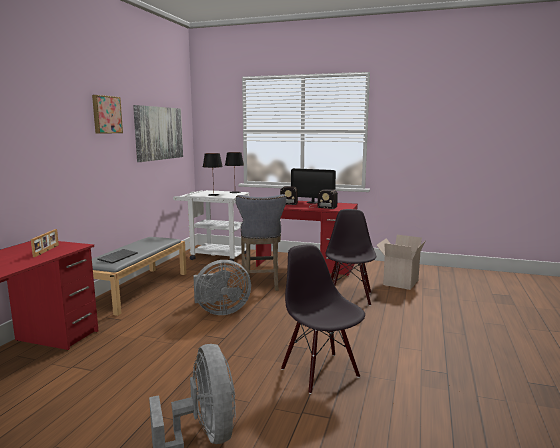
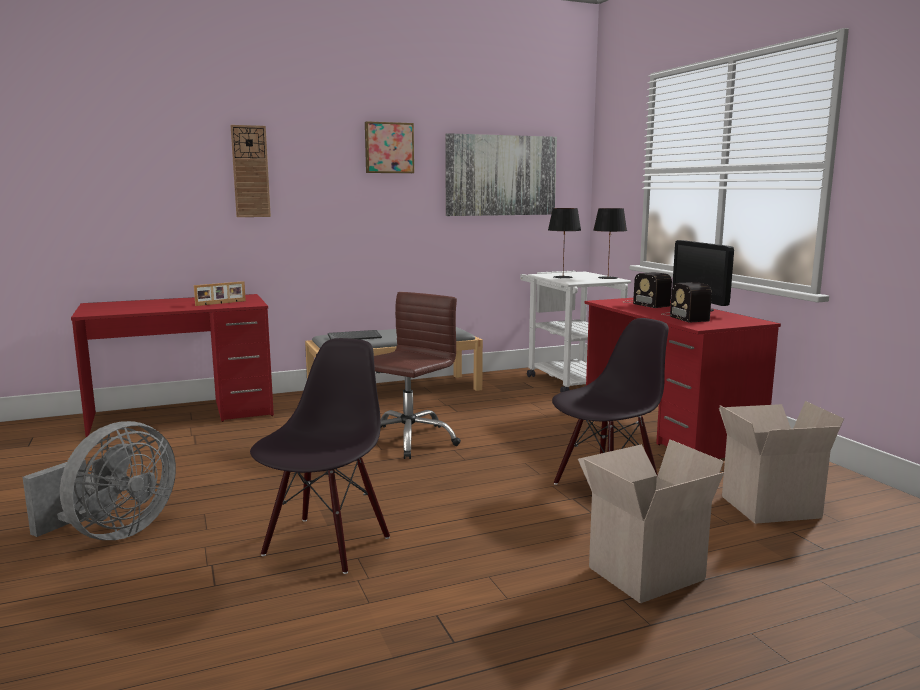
camera: 50 degrees right, 0 degrees up
(23, 134) = (250, 171): none -> wall clock
(220, 311) = (408, 440): grey fan -> brown office chair
(260, 283) = (535, 428): grey stool -> none
(426, 319) = (645, 571): none -> cardboard box

